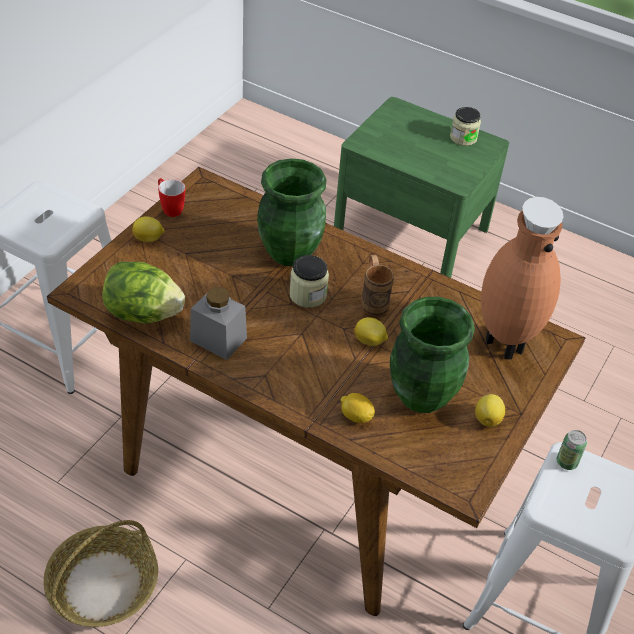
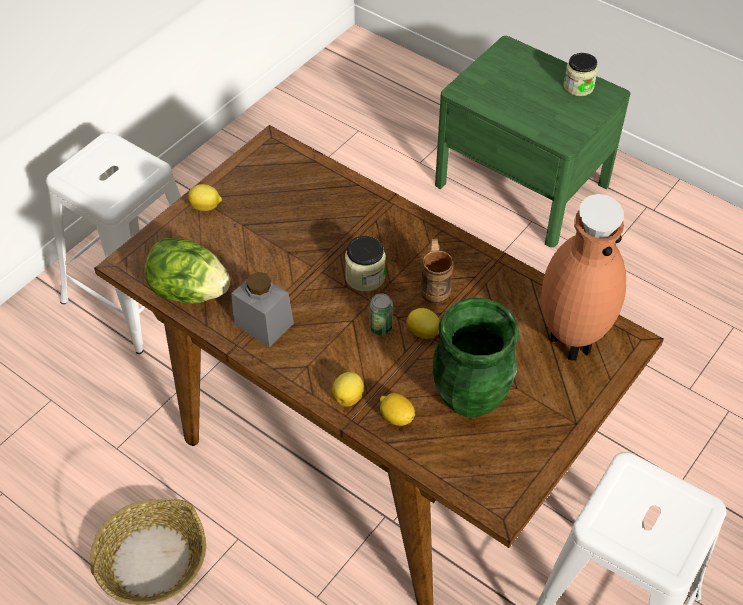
camera: 10 degrees right, 5 degrees up
(170, 208) = (232, 173): mug -> none
(290, 253) = (353, 228): green vase -> none
(488, 418) = (538, 427): lemon -> lemon (348, 397)
(566, 462) = (627, 476): can -> can (381, 328)

